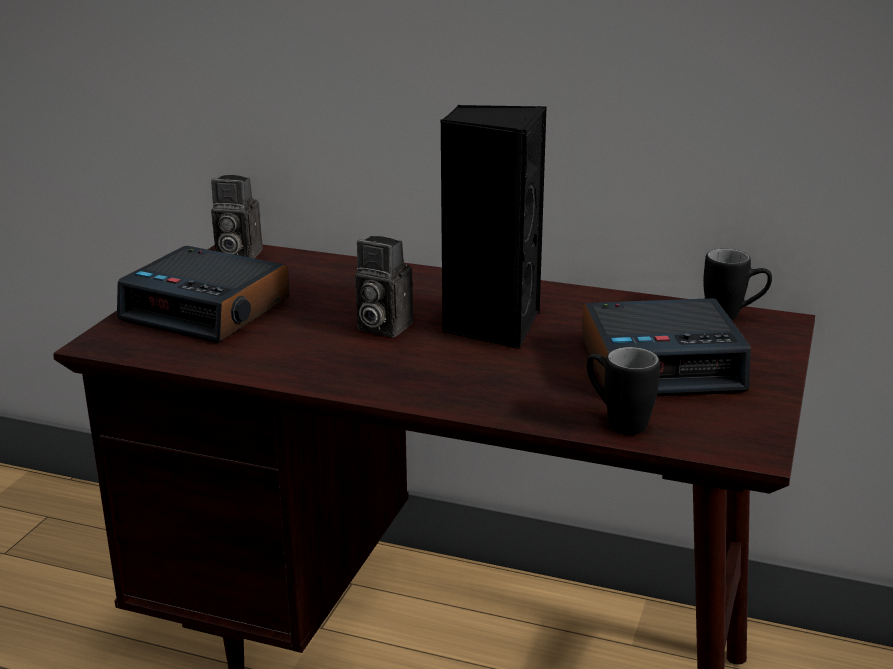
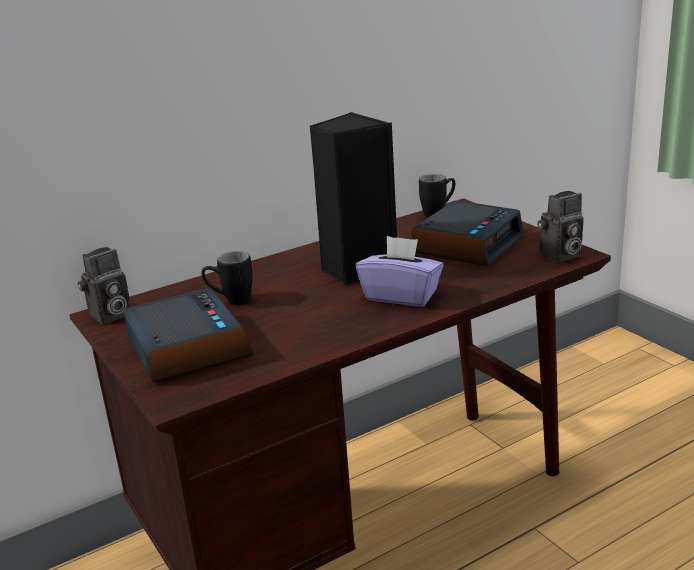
camera: 50 degrees left, 0 degrees up
(208, 310) = (186, 347): alarm clock -> alarm clock turned 90 degrees counterclockwise
(381, 327) = (309, 299): camera -> camera (560, 256)
(453, 372) = (401, 296): none -> purple tissue box
(617, 421) = (513, 273): black mug -> black mug (231, 301)

